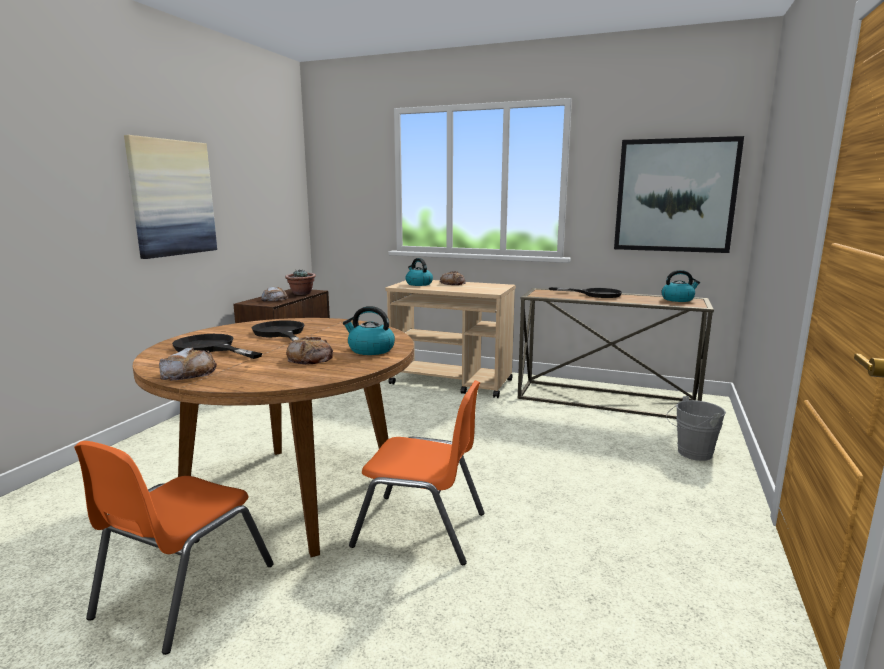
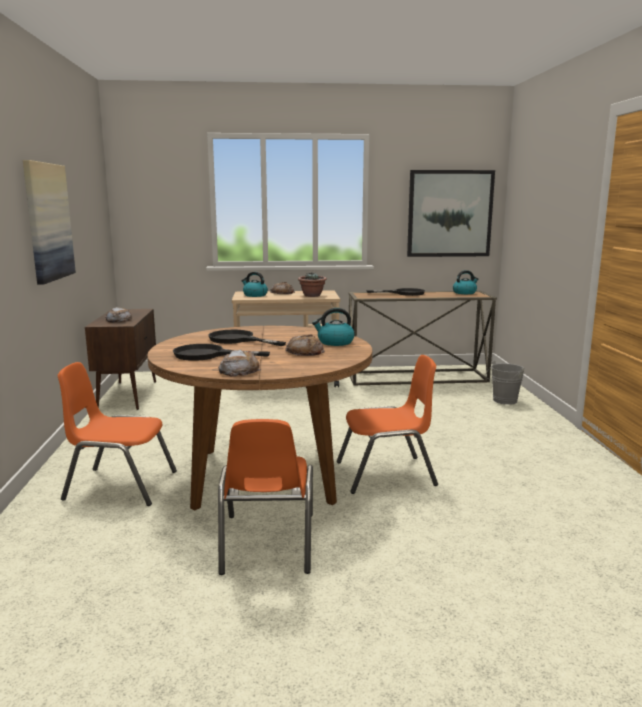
camera: 25 degrees left, 0 degrees up
(157, 473) = (120, 486): none -> orange chair
(301, 293) = (133, 313): potted plant -> potted plant (312, 295)

